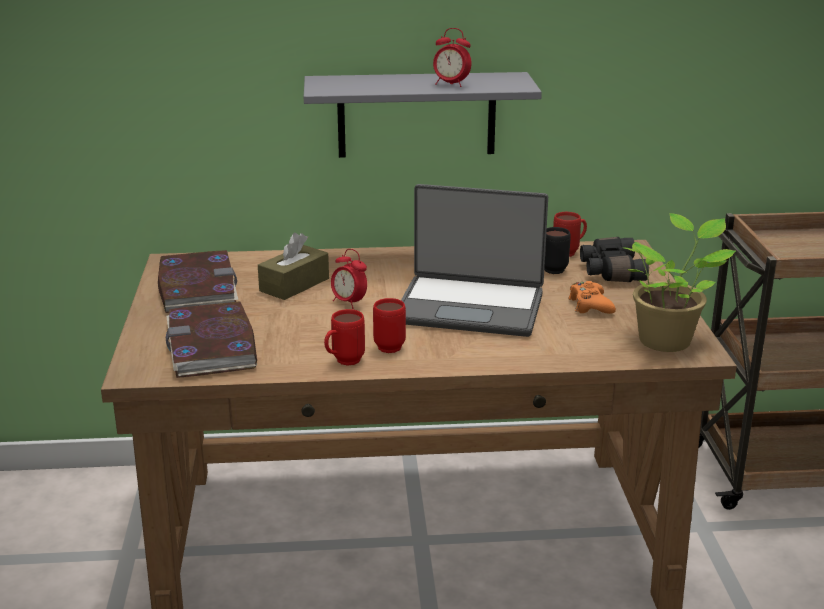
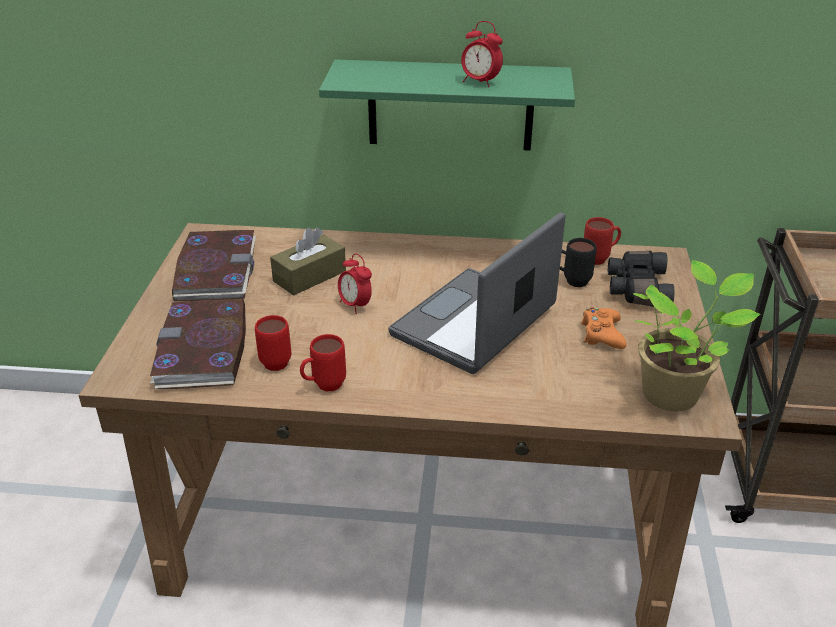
camera: 10 degrees right, 10 degrees up
(389, 345) = (377, 367): red mug -> red mug (278, 360)
(416, 115) = (450, 105): grey shelf -> green shelf
(470, 307) = (476, 324): laptop -> laptop turned 105 degrees clockwise

